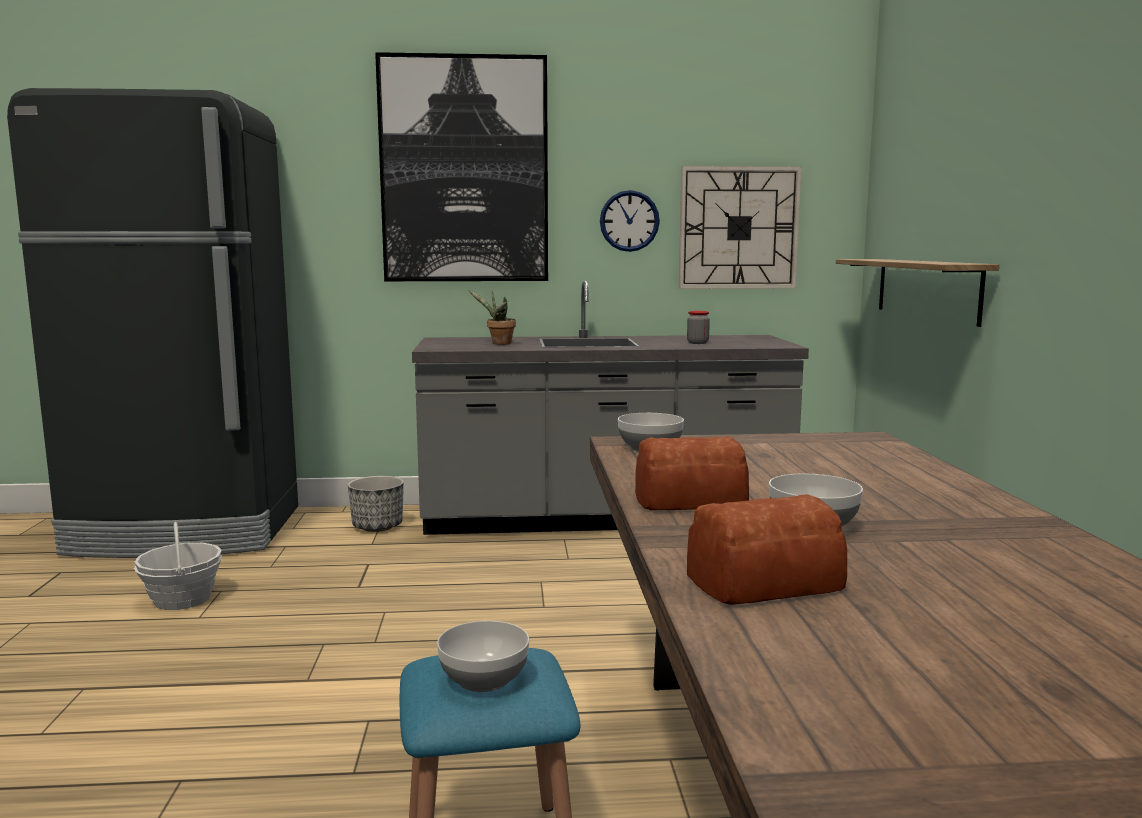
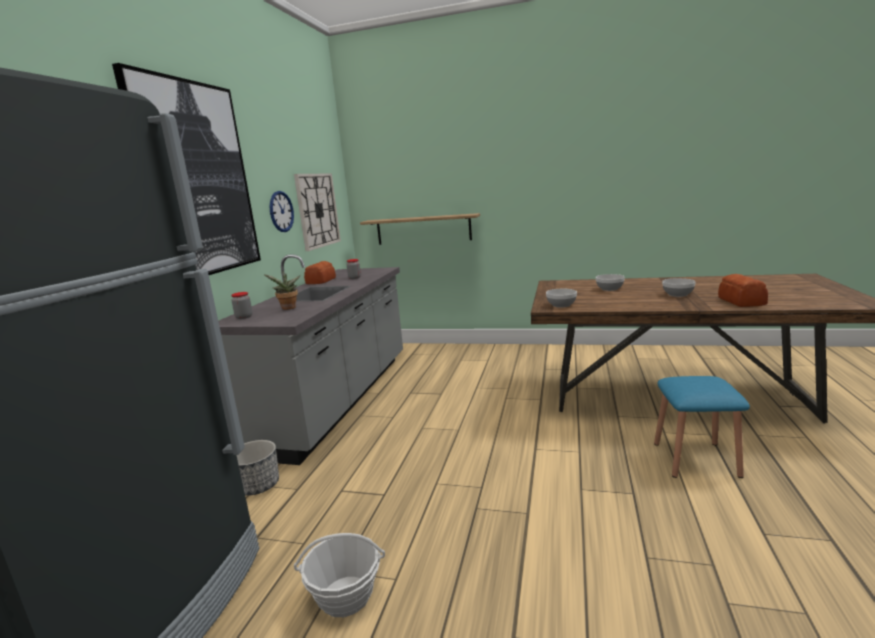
camera: 70 degrees left, 5 degrees up
(459, 339) = (244, 317): none -> jar
(485, 678) = (707, 383): bowl -> bowl (609, 289)
(687, 500) = (649, 304): bread -> bread (320, 281)

